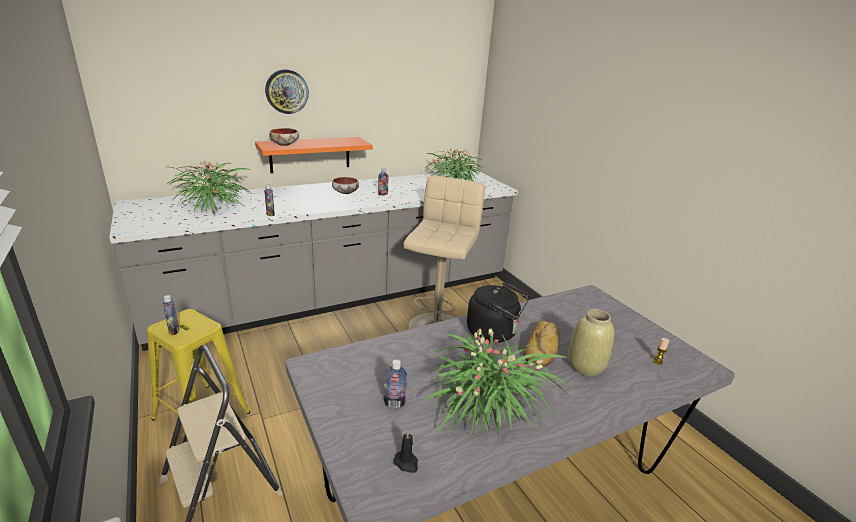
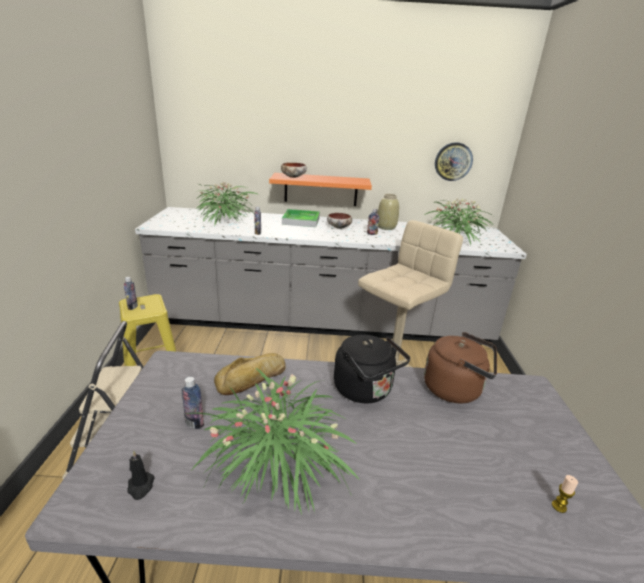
camera: 30 degrees right, 0 degrees up
(286, 91) = (305, 130): wall clock -> wall clock (453, 161)
(299, 192) = (301, 221): none -> tray
(543, 348) = (406, 427): bread -> bread (252, 379)
(550, 311) = (456, 389): none -> brown kettle
(584, 366) = (439, 469): beige vase -> beige vase (386, 227)

